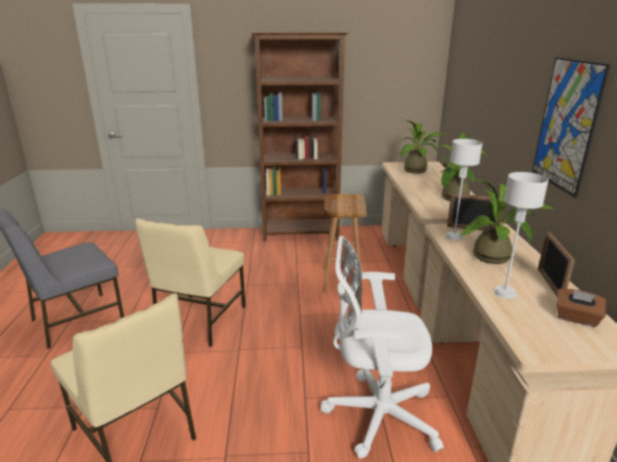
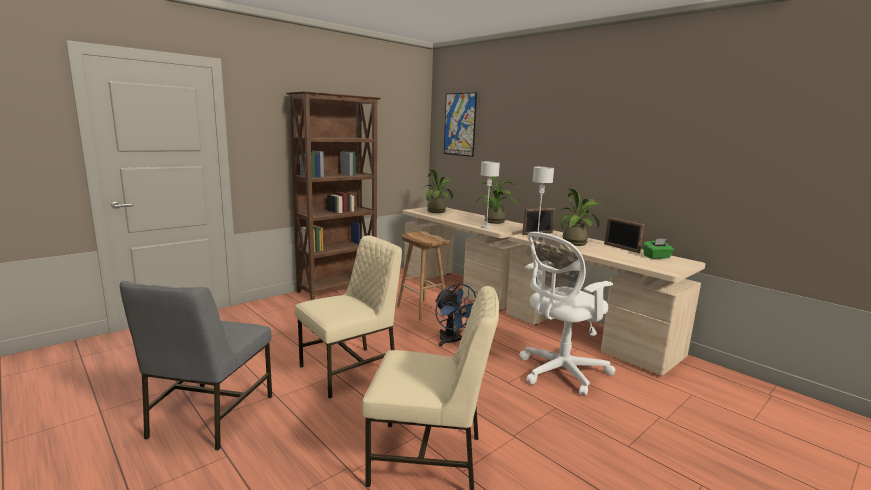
camera: 40 degrees left, 10 degrees down
(199, 321) = (350, 370): beige chair -> beige chair turned 105 degrees counterclockwise
(319, 328) = (452, 342): none -> blue fan
(505, 293) = (613, 255): grey table lamp -> grey table lamp (486, 227)
(567, 125) = (592, 153): picture -> picture (460, 124)
(576, 318) = (656, 257): brown tissue box -> green tissue box

